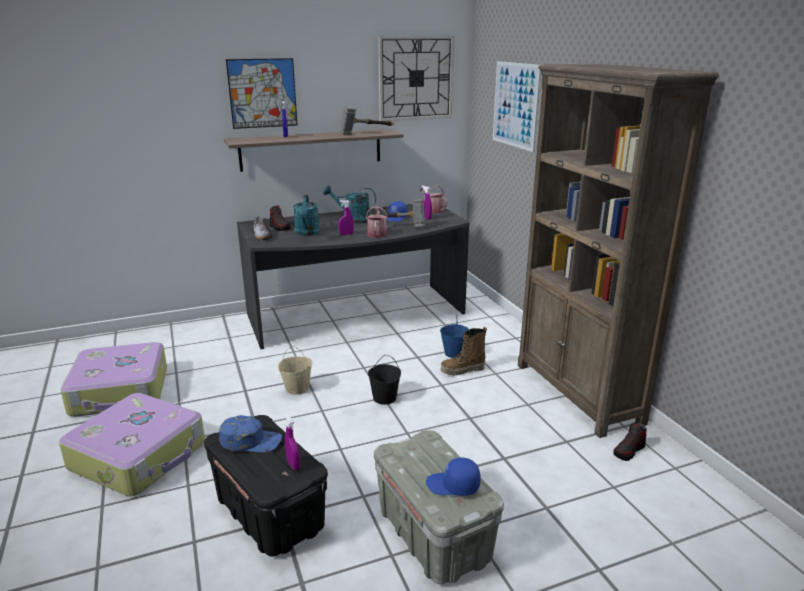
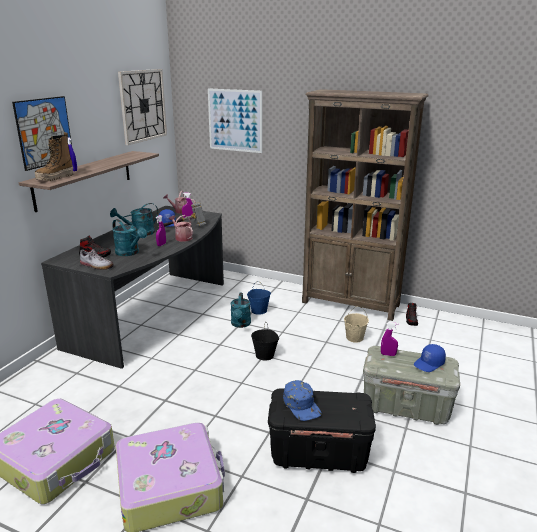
camera: 45 degrees left, 0 degrees up
(251, 440) = (302, 405): blue cap -> blue cap turned 105 degrees clockwise
(293, 465) = (349, 401): purple spray bottle -> purple spray bottle (388, 354)
(297, 388) = (200, 379): beige bucket -> beige bucket (354, 338)
(366, 133) = (128, 157): hammer -> none
(414, 358) = (240, 324): none -> turquoise watering can
(462, 370) = (279, 318): boot -> boot (55, 178)

